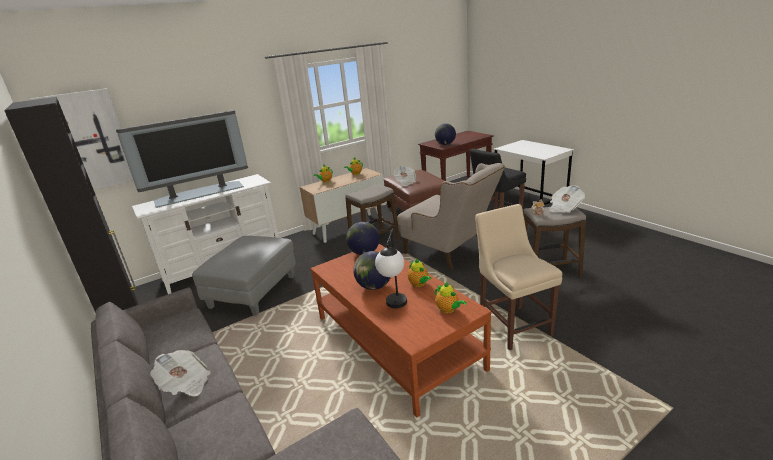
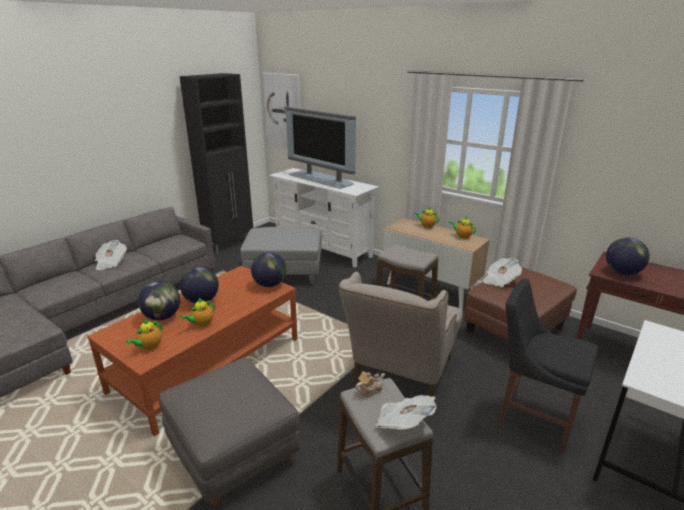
camera: 70 degrees right, 0 degrees up
(395, 307) = (162, 317): table lamp -> globe
(513, 325) = (234, 453): beige chair -> grey ottoman

